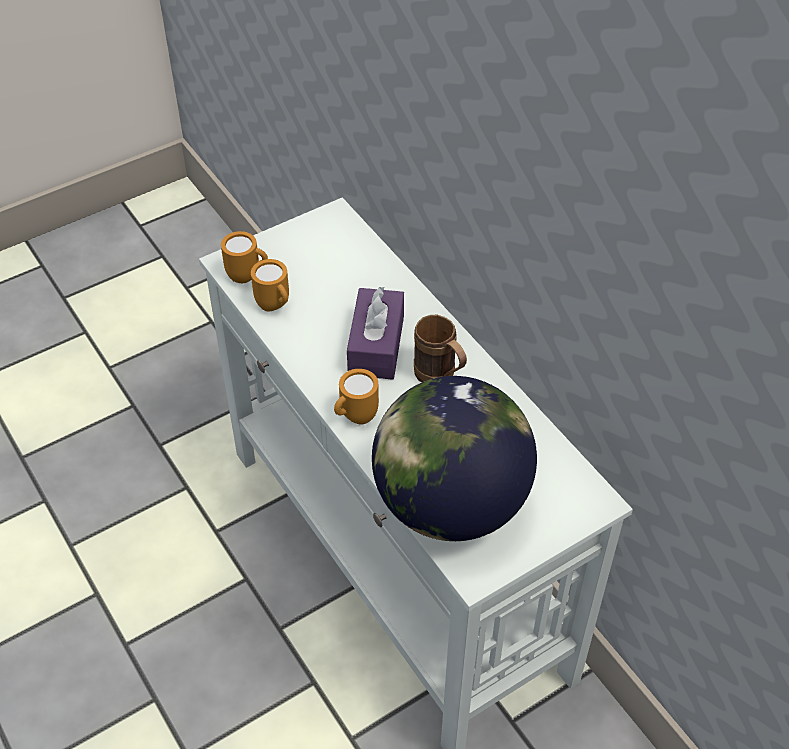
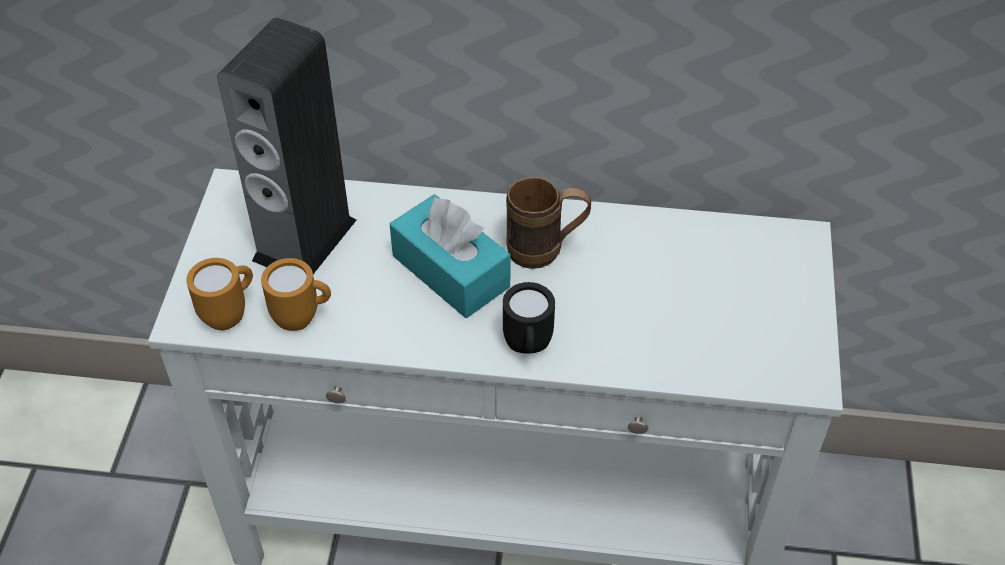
camera: 50 degrees left, 0 degrees up
(331, 269) = (304, 240): none -> speaker
(355, 417) = (528, 348): orange mug -> black mug
(376, 345) = (450, 271): purple tissue box -> turquoise tissue box
(449, 503) = (708, 344): globe -> none

